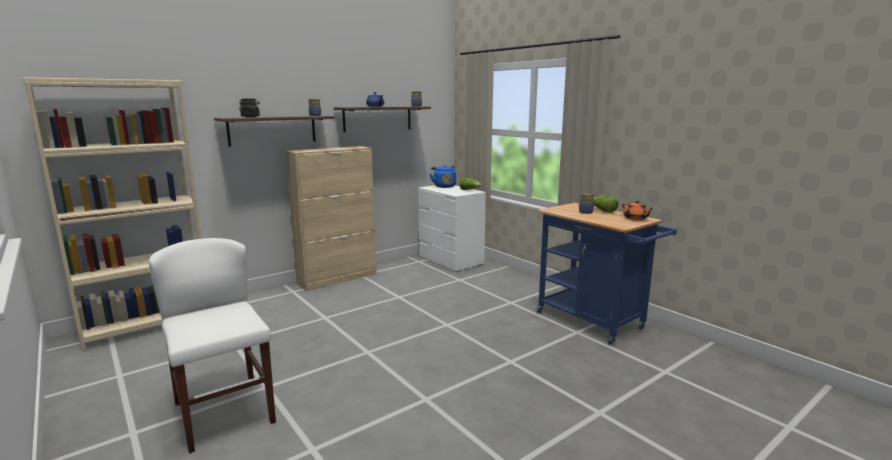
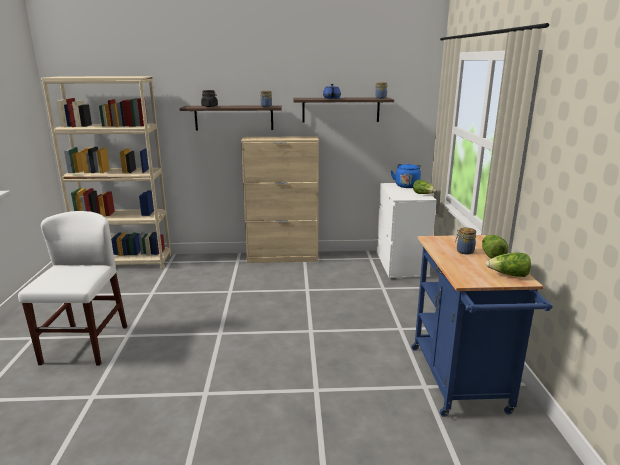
camera: 35 degrees right, 5 degrees up
(635, 218) = (508, 275): orange teapot -> lettuce

